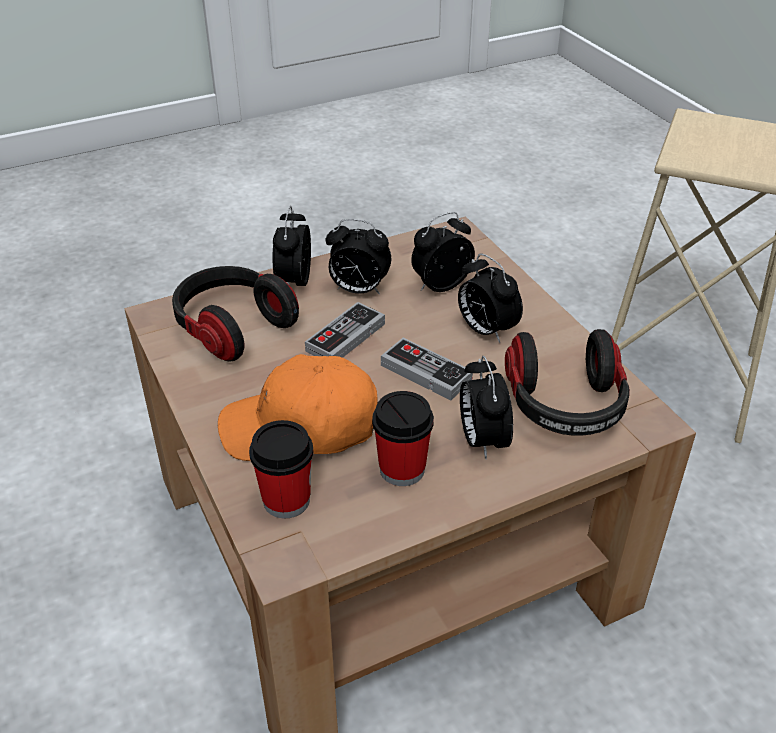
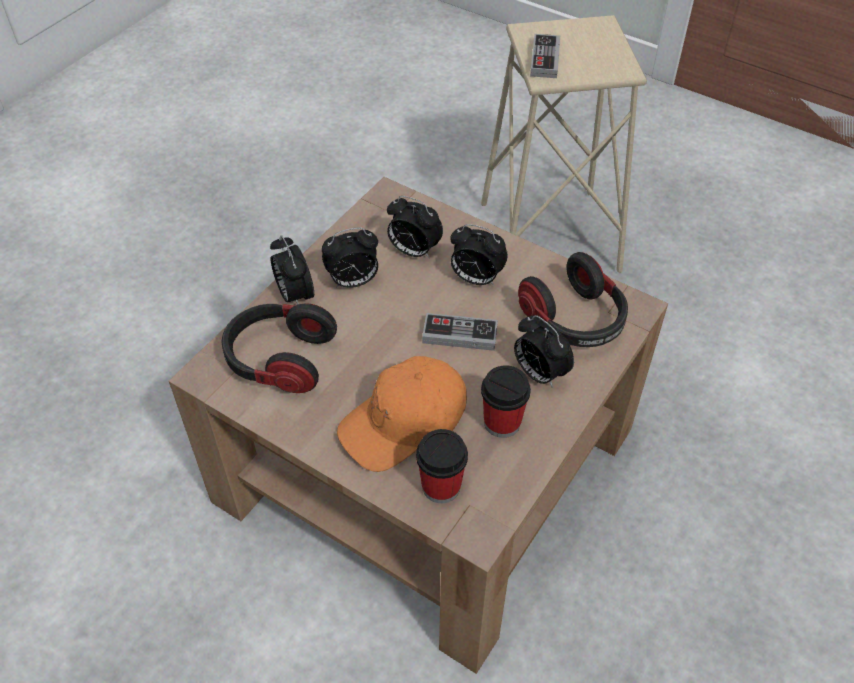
camera: 30 degrees left, 10 degrees up
(345, 337) = (376, 329): game controller -> game controller (545, 59)
(440, 285) = (413, 251): alarm clock -> alarm clock turned 90 degrees counterclockwise

